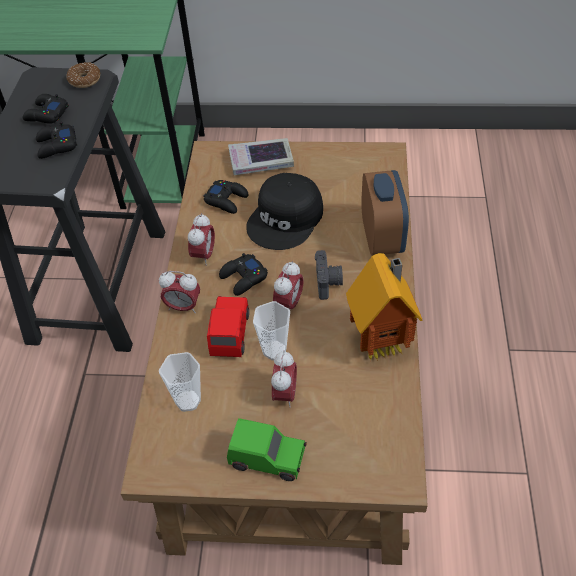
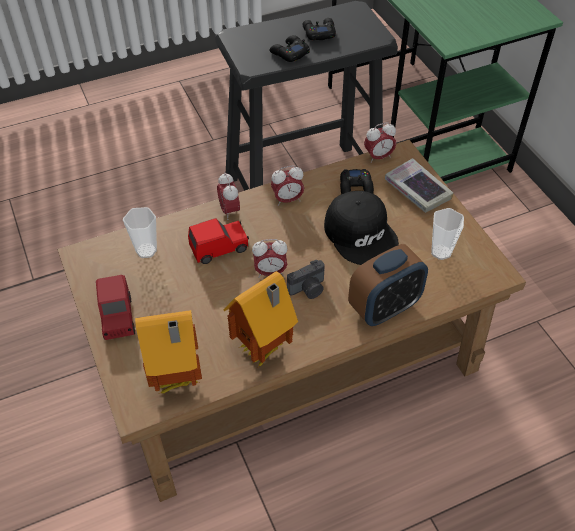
camera: 60 degrees right, 0 degrees up
(84, 80) = (371, 33): donut -> none
(243, 278) = (279, 233): black game controller -> none
(268, 459) = (118, 318): green toy car -> red toy car
(274, 350) = (218, 282): cup -> cup (441, 252)
(285, 394) = (180, 305): alarm clock -> alarm clock (378, 157)
(286, 219) = (361, 233): black cap -> black cap turned 120 degrees counterclockwise
(382, 429) = (177, 381): none -> toy house

